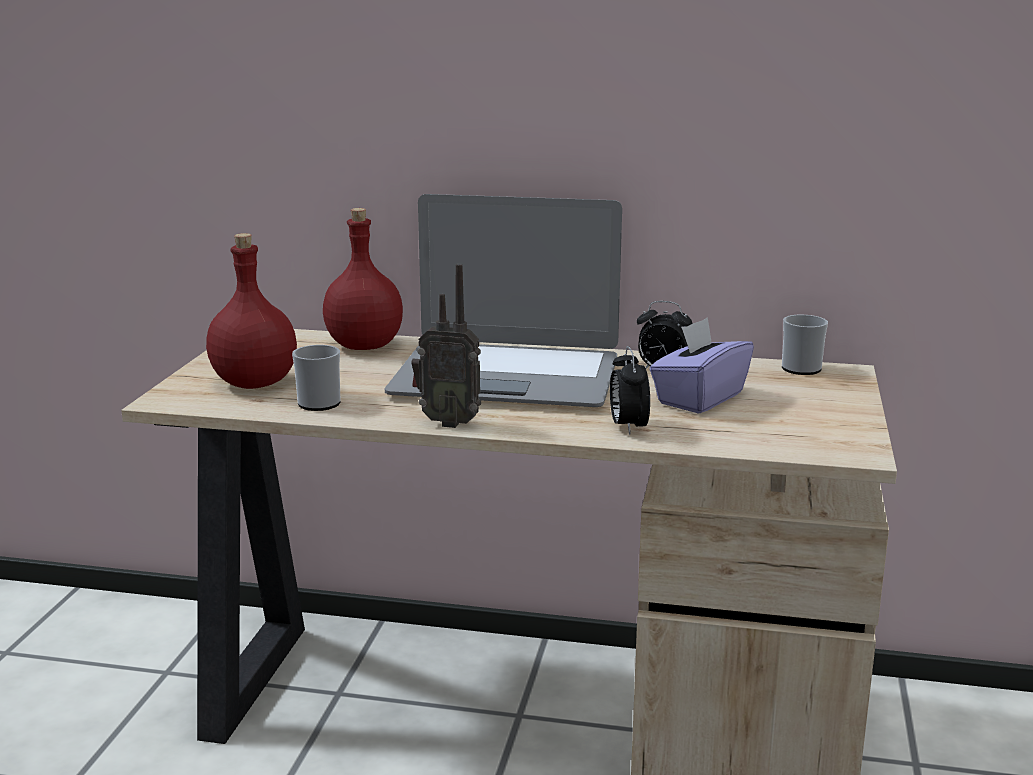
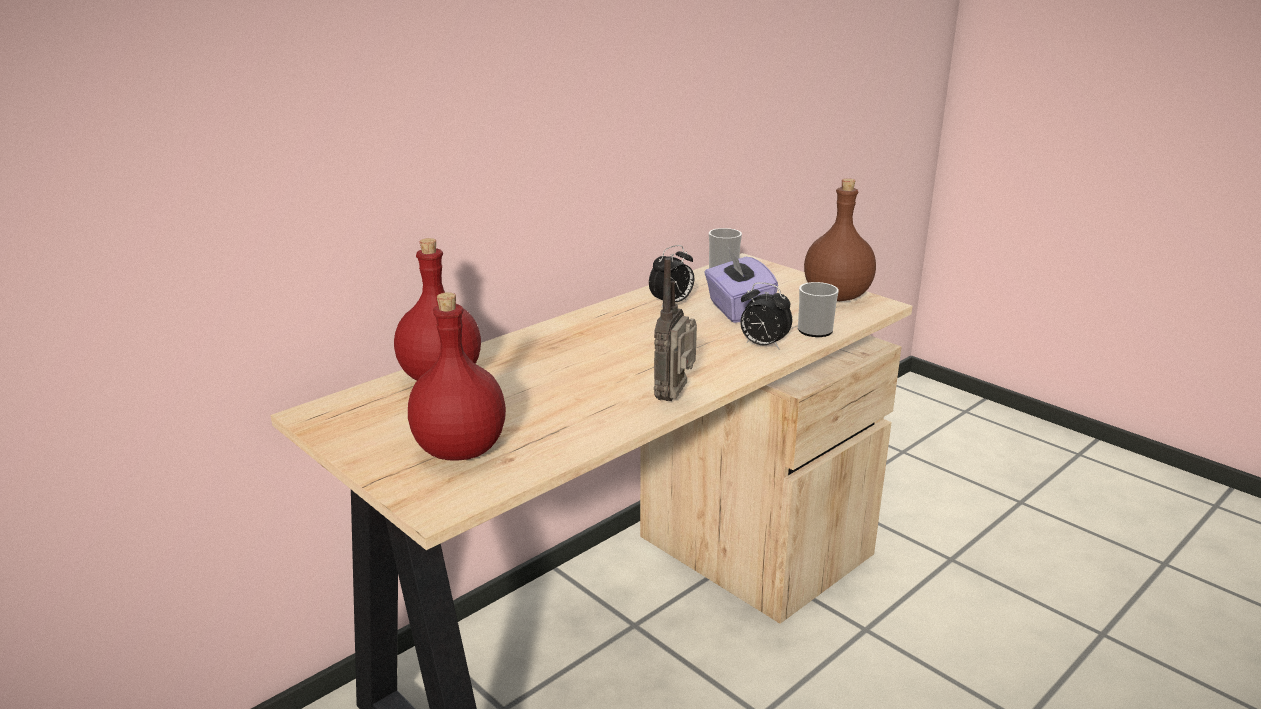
camera: 55 degrees left, 5 degrees up
(322, 401) = (557, 432): mug -> mug (812, 328)
(449, 422) = (675, 397): radio -> radio turned 150 degrees clockwise
(506, 377) = (608, 350): laptop -> none
(837, 430) = (838, 296): none -> brown bottle

